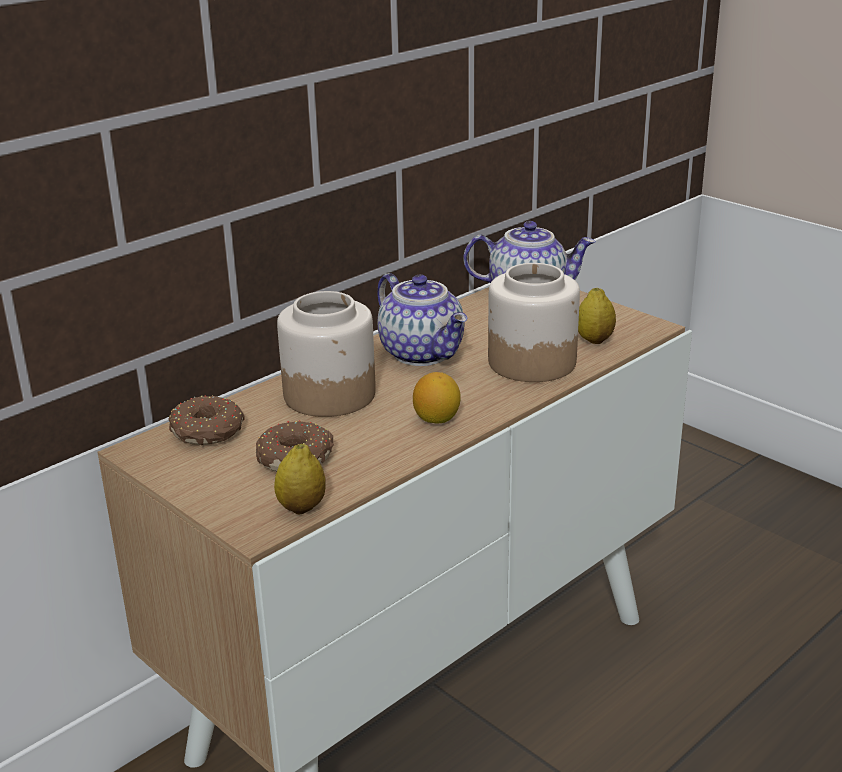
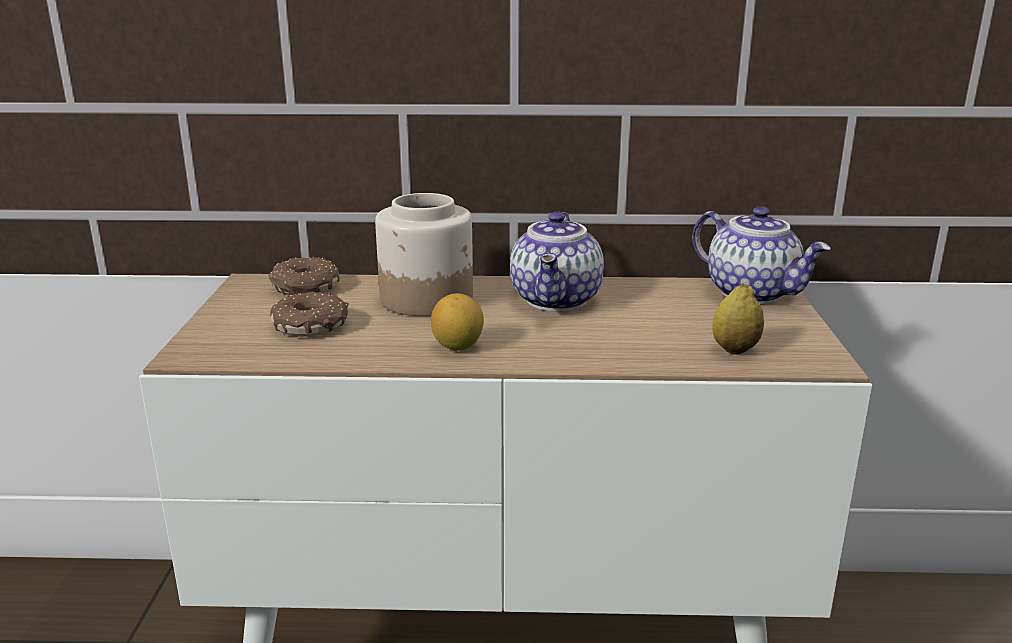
camera: 45 degrees right, 5 degrees down
(302, 507) = (238, 356): lemon -> none
(531, 362) = (633, 342): jar -> none

